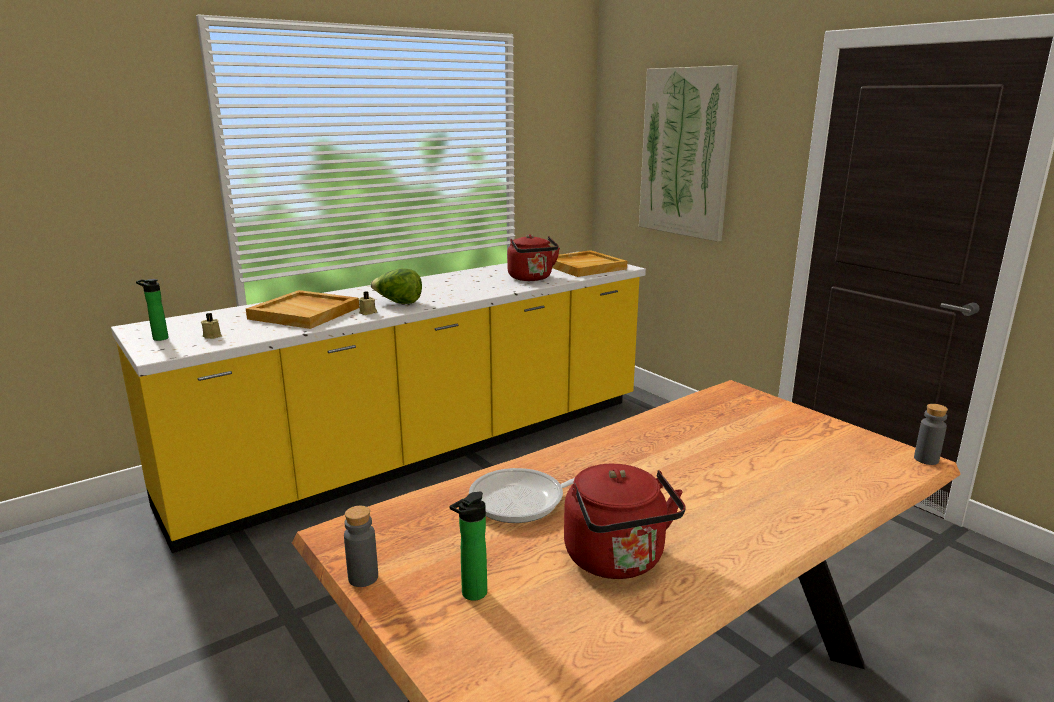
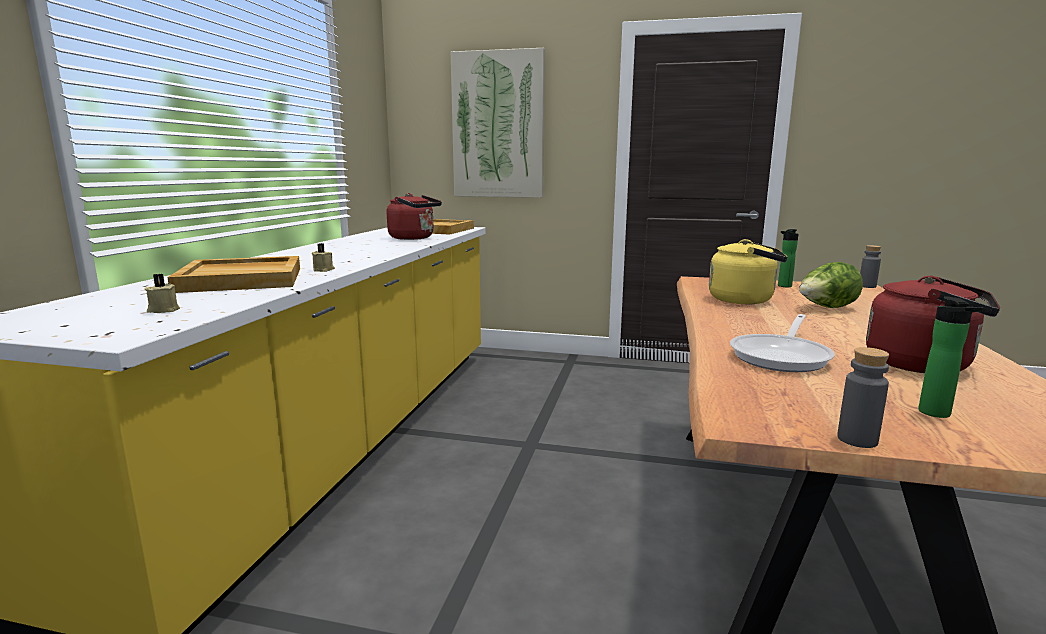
camera: 40 degrees left, 5 degrees down
(158, 338) = (66, 326): bottle -> bottle (783, 286)
(398, 303) = (335, 261): lettuce -> lettuce (826, 308)
(694, 431) = (745, 300): none -> yellow kettle

